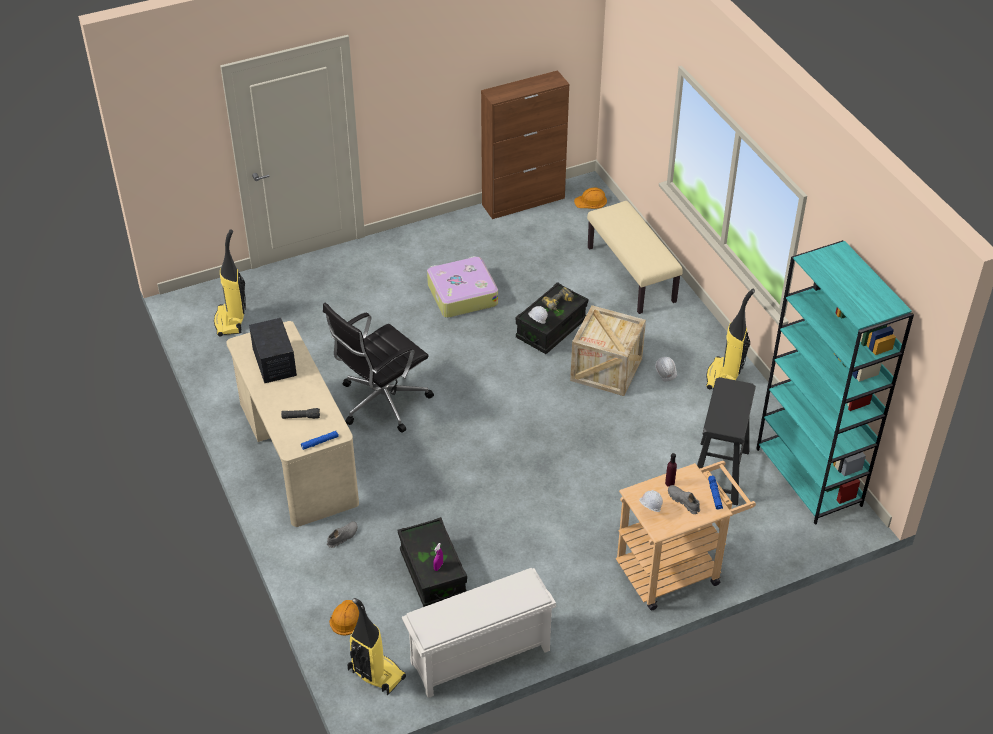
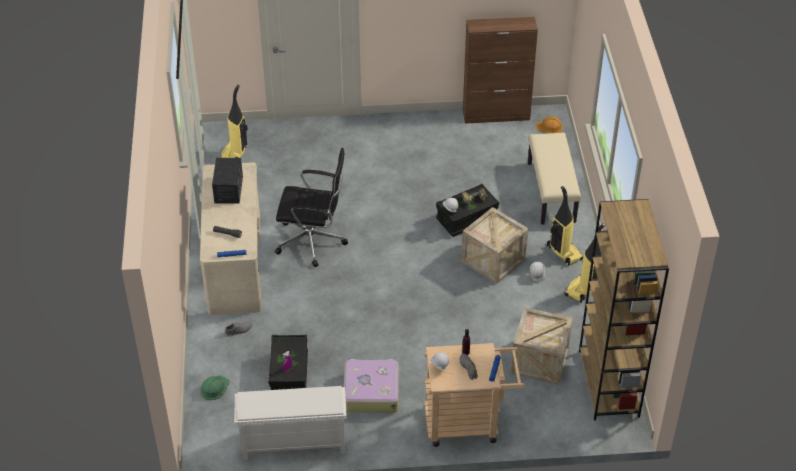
camera: 20 degrees right, 0 degrees up
(347, 618) = (214, 388): orange hard hat -> green hard hat
(375, 674) = (215, 432): vacuum cleaner -> vacuum cleaner (563, 253)
(381, 402) = (313, 241): black office chair -> black office chair turned 150 degrees counterclockwise
(461, 294) = (412, 176): suitcase -> suitcase (371, 392)
(719, 472) = (540, 361): black stool -> crate
(809, 477) = (609, 384): turquoise bookcase -> brown bookcase

